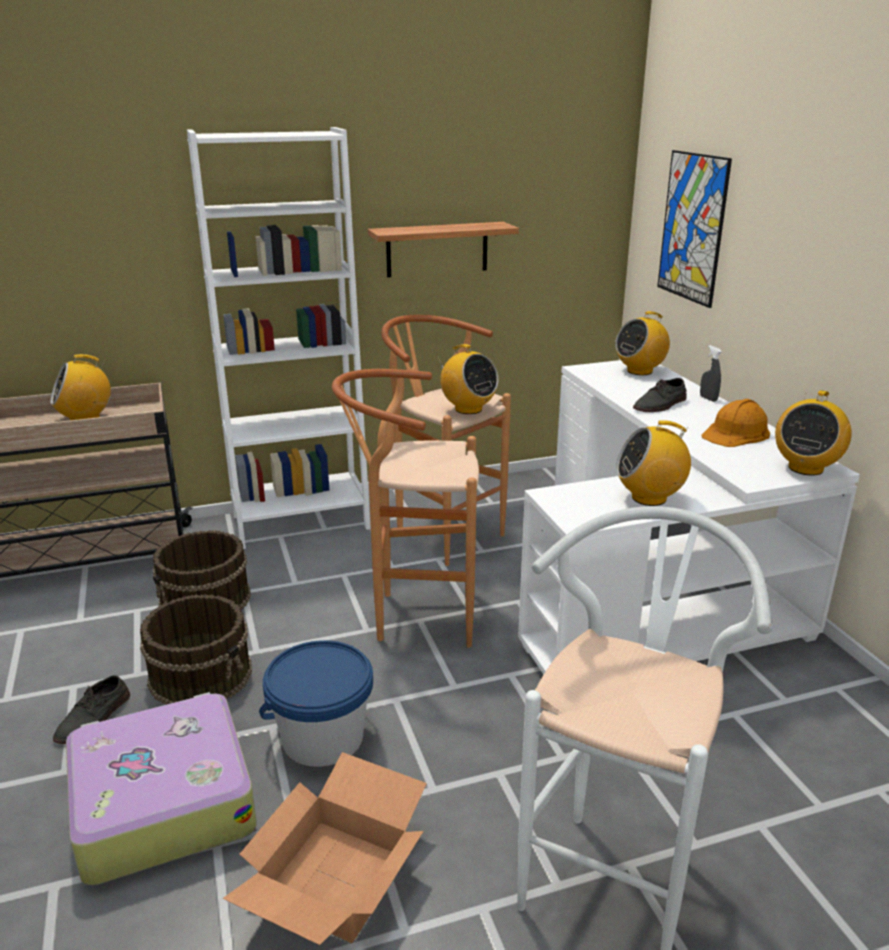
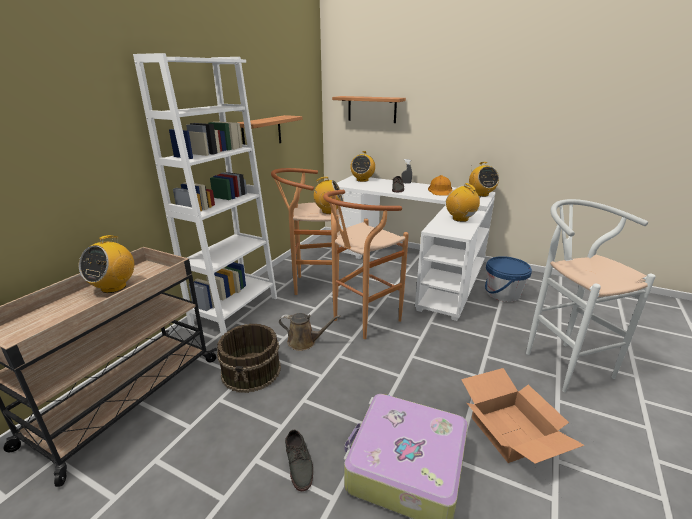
camera: 45 degrees left, 0 degrees up
(201, 674) = (315, 403): brown bucket -> none
(306, 601) = (304, 342): none -> brown watering can
(322, 737) = (414, 388): blue bucket -> blue bucket (503, 293)
(649, 498) = (460, 219): radio -> radio turned 105 degrees clockwise
(692, 227) = (372, 109): picture -> shelf

